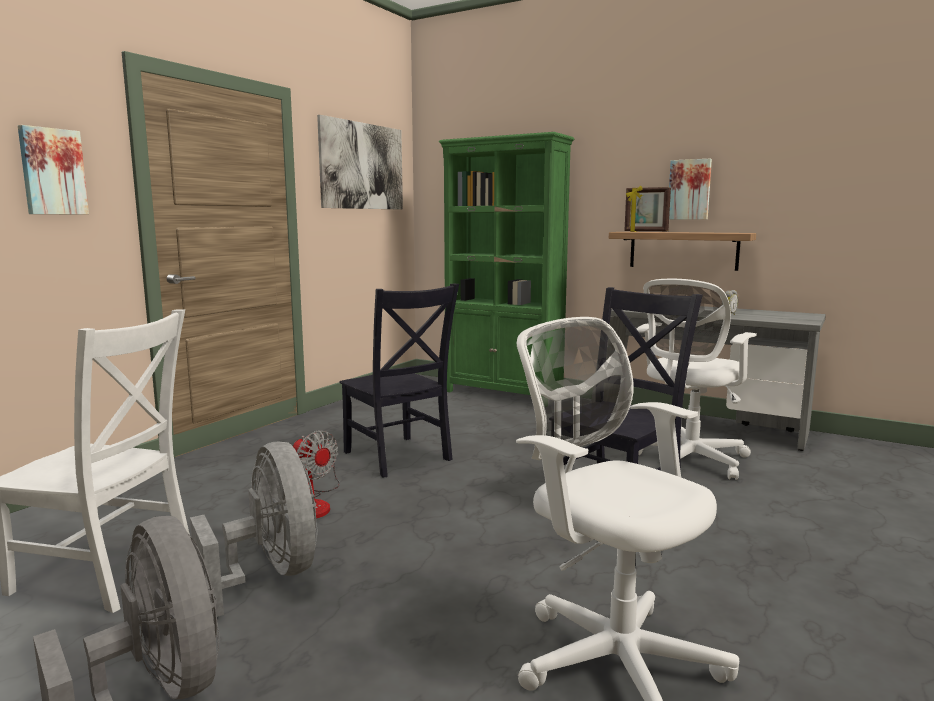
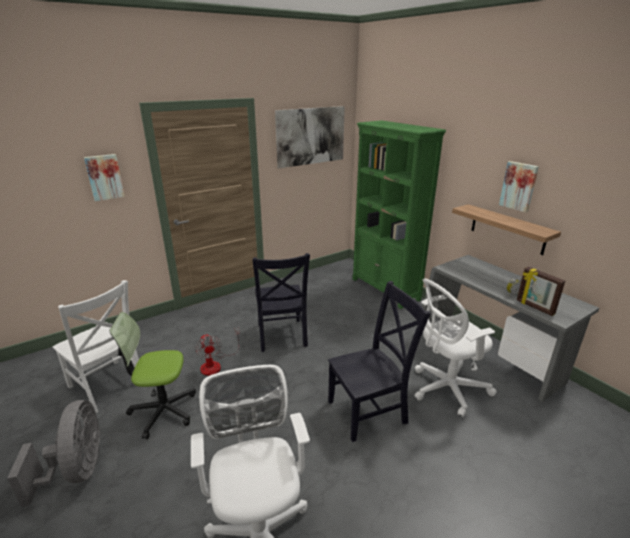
camera: 25 degrees right, 15 degrees up
(270, 575) = (163, 411): grey fan -> office chair
(645, 231) = (480, 211): picture frame -> picture frame (534, 307)

